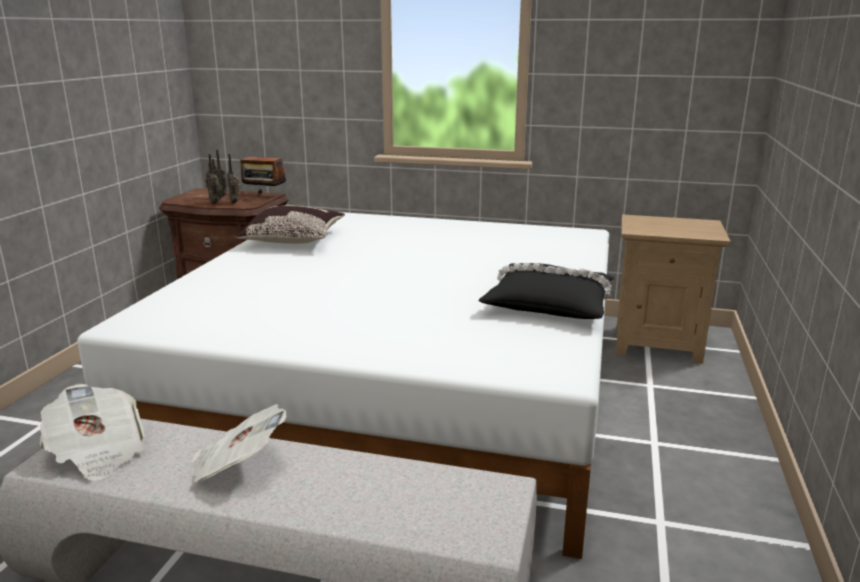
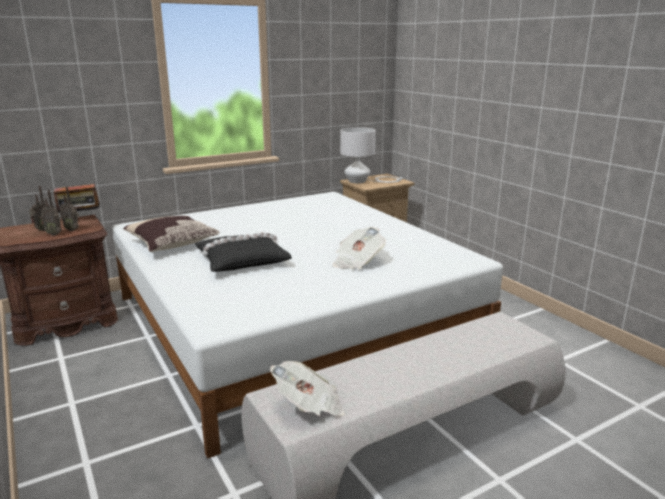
camera: 45 degrees left, 0 degrees up
(238, 465) = (391, 369): newspaper -> newspaper (357, 262)
(549, 303) = (399, 233): black pillow -> black pillow (242, 260)
(661, 223) = (369, 180): none -> white table lamp

